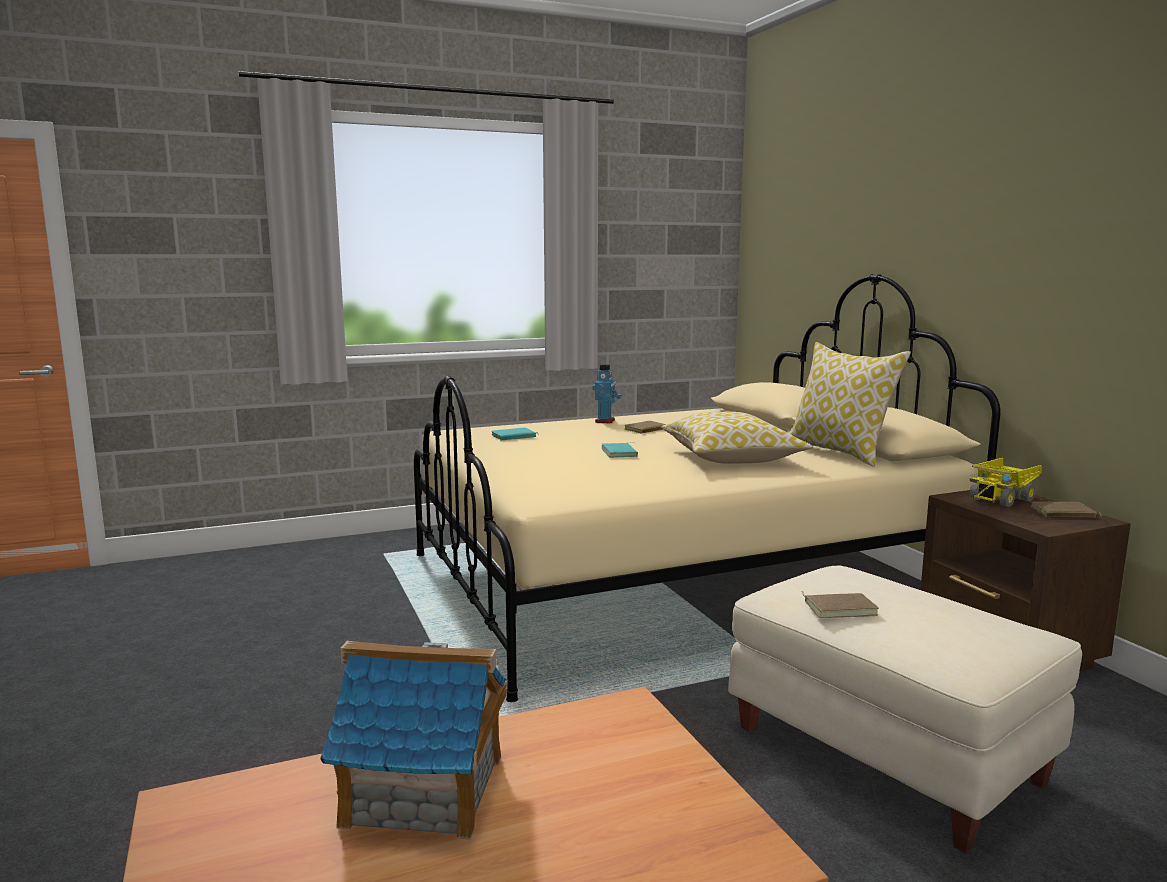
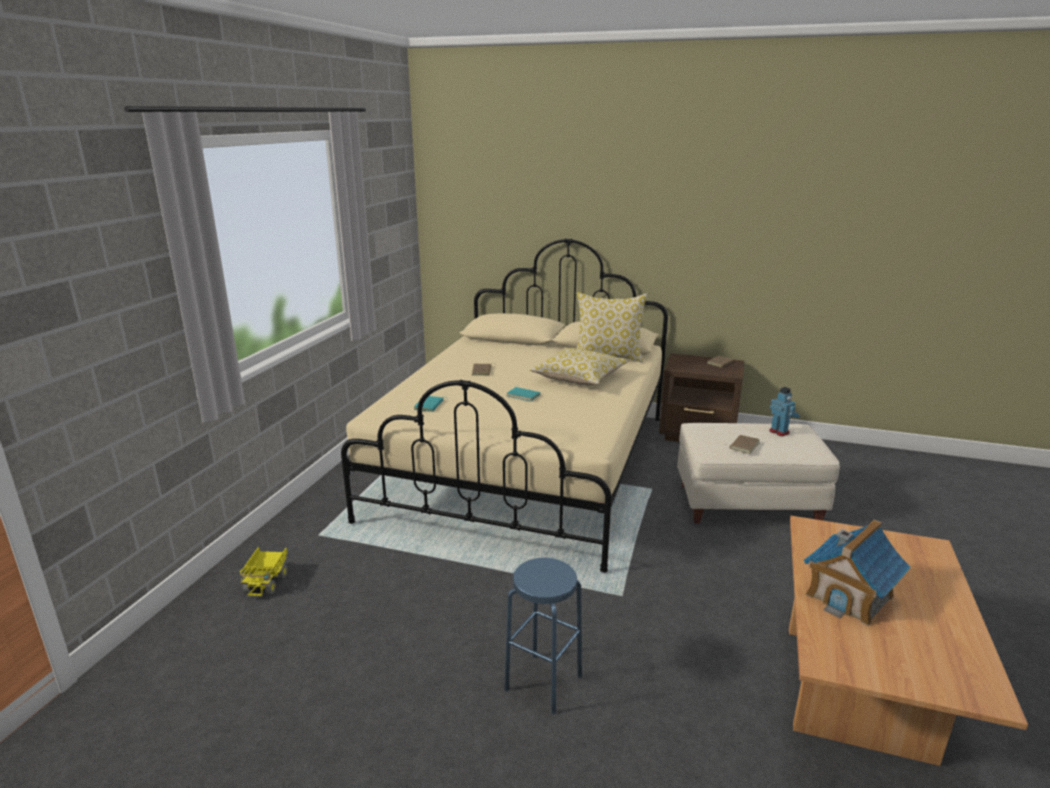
camera: 50 degrees left, 10 degrees up
(247, 741) = (543, 682): none -> blue stool
(605, 421) = (439, 372): toy robot -> toy robot (779, 432)
(1002, 498) = (688, 362): toy truck -> toy truck (267, 581)

